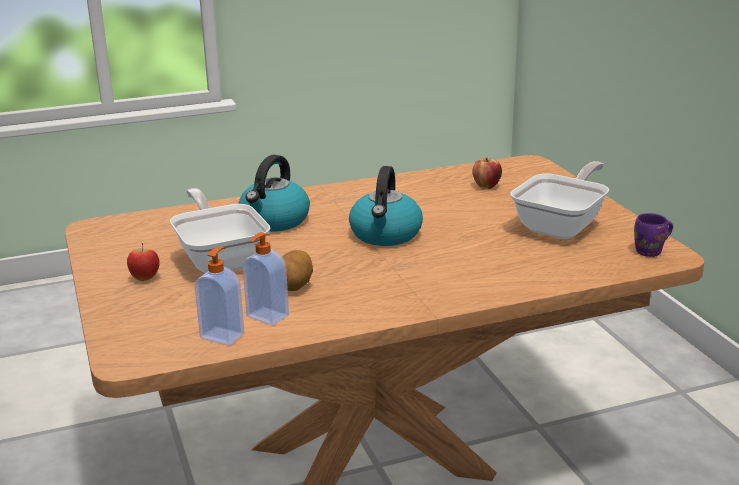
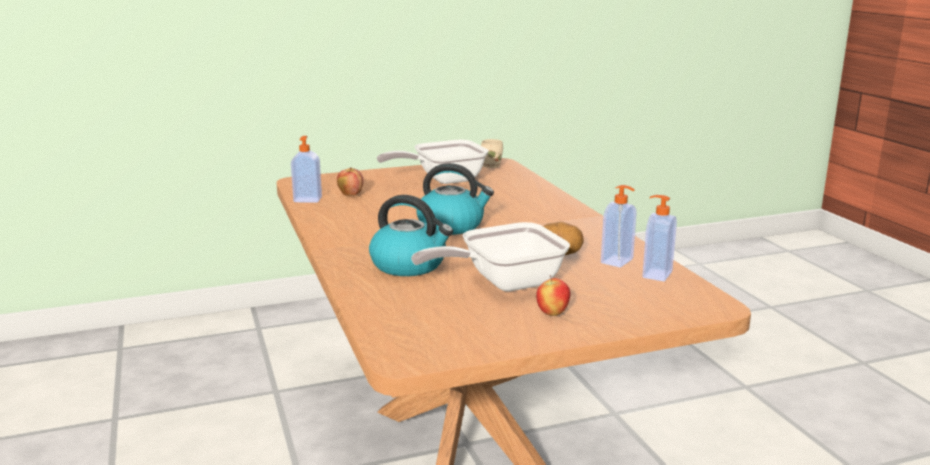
camera: 90 degrees left, 5 degrees down
(465, 171) = (308, 199): none -> soap dispenser
(562, 226) = (443, 180): frying pan -> frying pan turned 60 degrees counterclockwise
(650, 252) = (492, 165): purple mug -> beige mug

